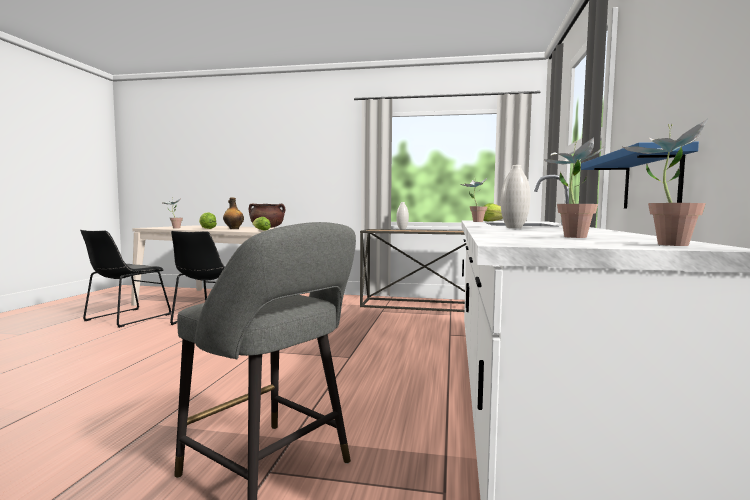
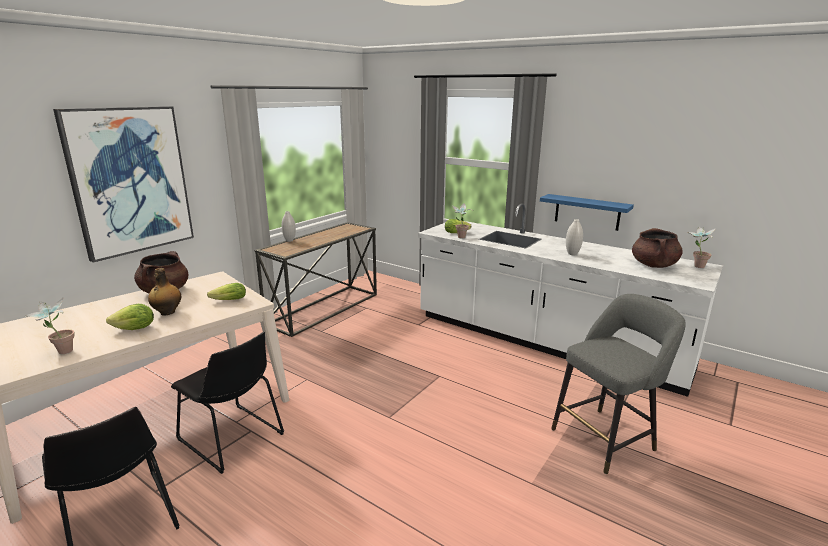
camera: 65 degrees left, 15 degrees up
(296, 163) = (130, 181): none -> picture
(570, 236) = (654, 265): potted plant -> brown cooking pot

